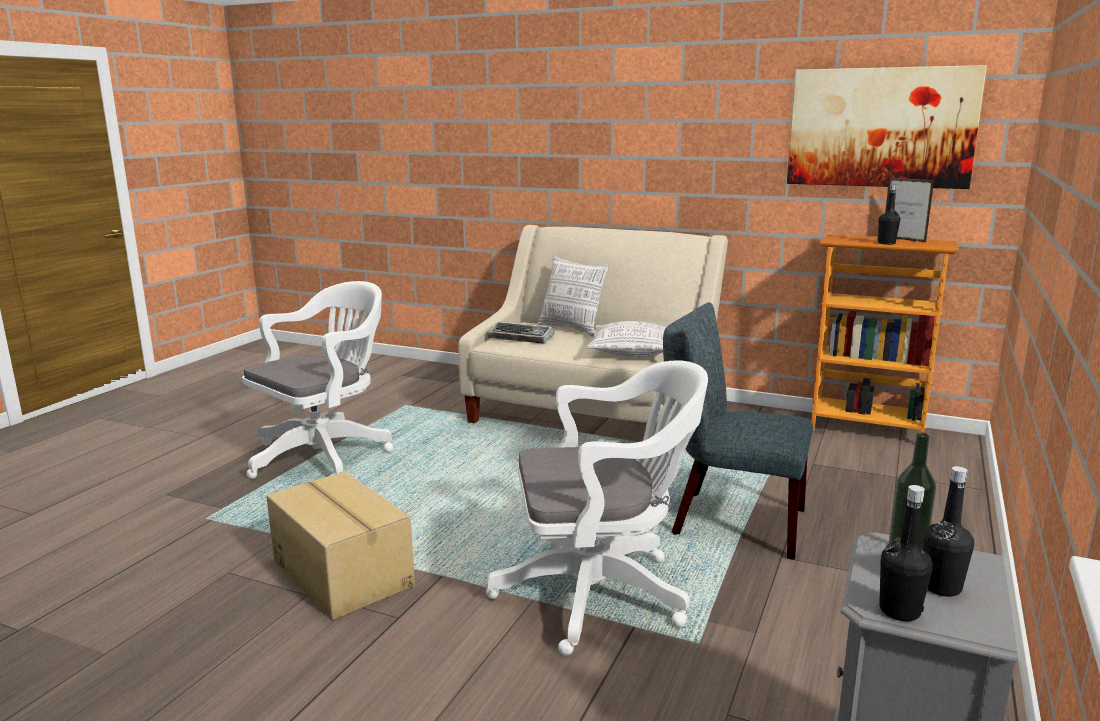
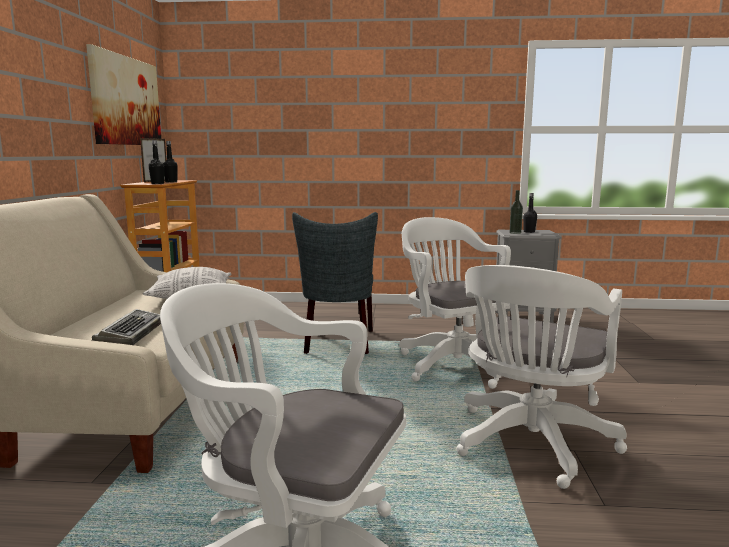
camera: 110 degrees left, 5 degrees down
(344, 572) = (530, 445): cardboard box -> white office chair
(572, 329) = (89, 320): pillow -> none
(899, 611) = (550, 233): black bottle -> black bottle (157, 184)

